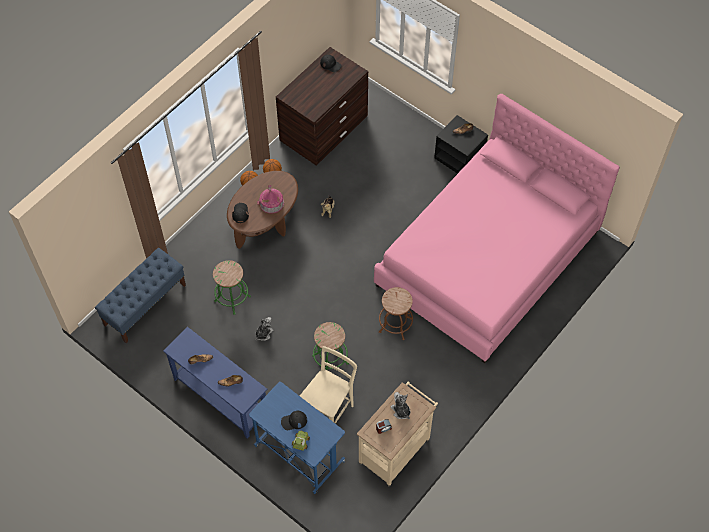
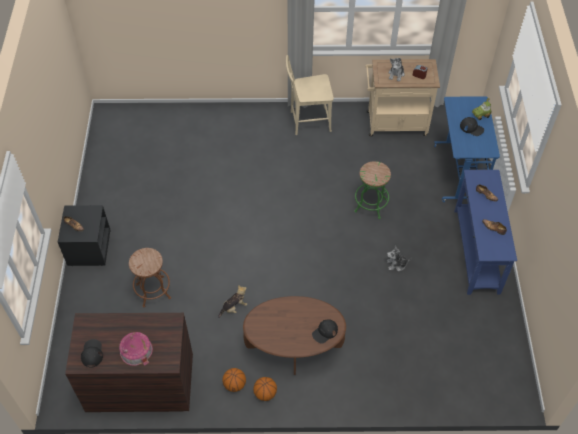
camera: 130 degrees left, 5 degrees down
(145, 304) = (467, 375): blue bench -> none
(232, 299) = (391, 311): green stool -> none
(271, 203) = (289, 315): toy house -> toy house (136, 350)
(329, 410) = (409, 178): beige chair -> beige chair (308, 121)
(395, 325) = (300, 185): brown stool -> brown stool (153, 291)
(488, 258) = (181, 167): pink bed -> none

